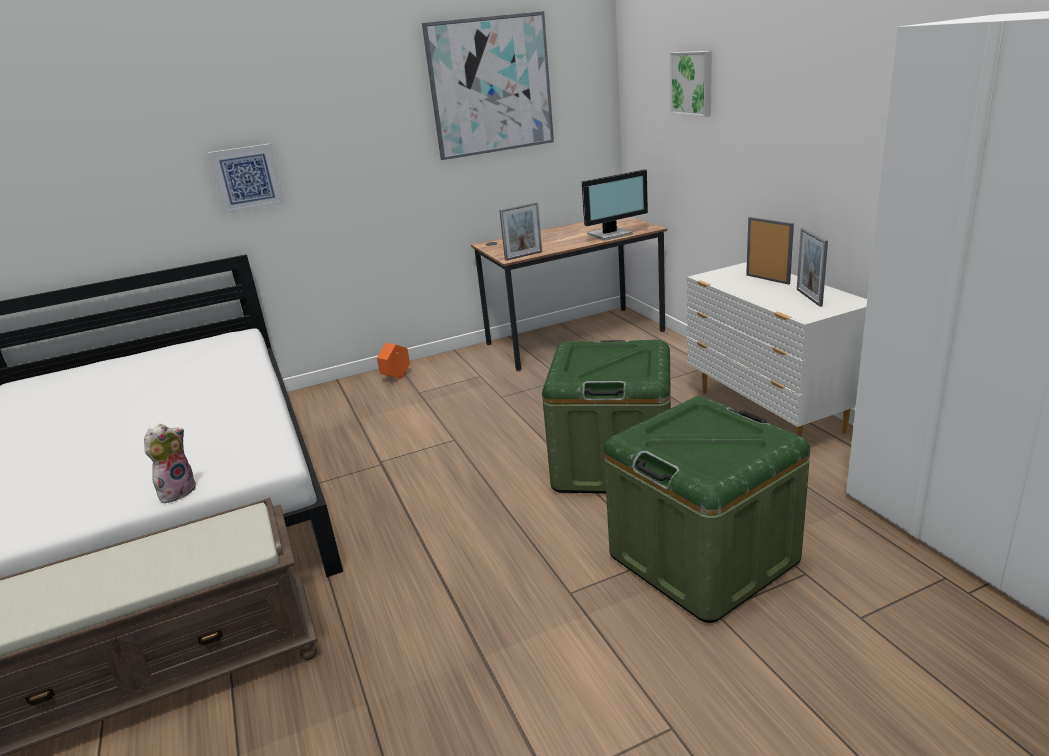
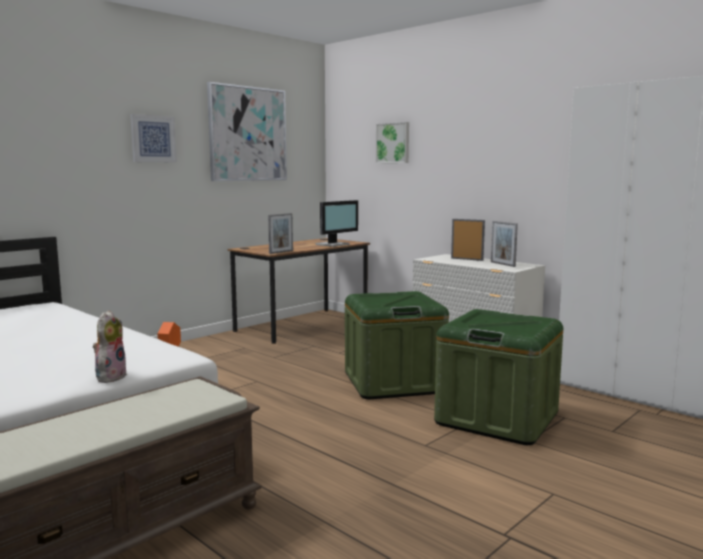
camera: 25 degrees left, 15 degrees down
(247, 178) = (64, 173): picture -> picture (153, 139)

